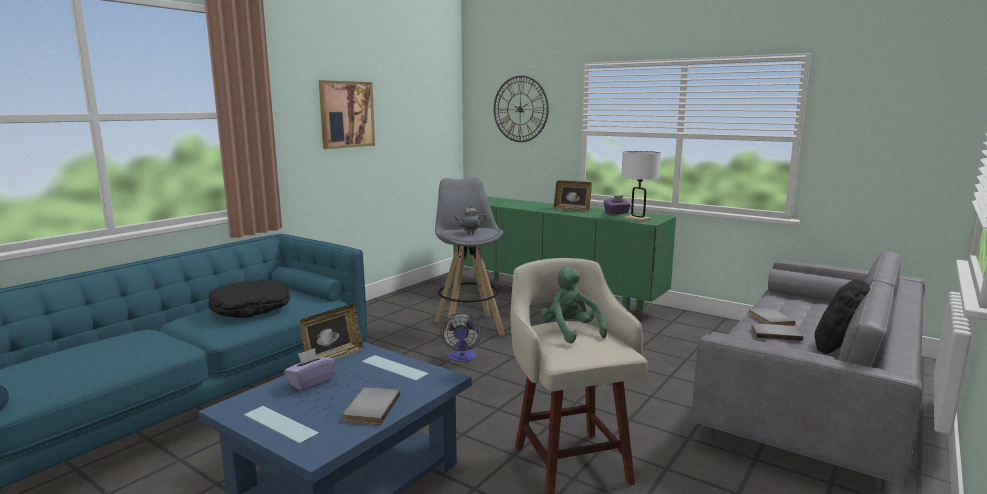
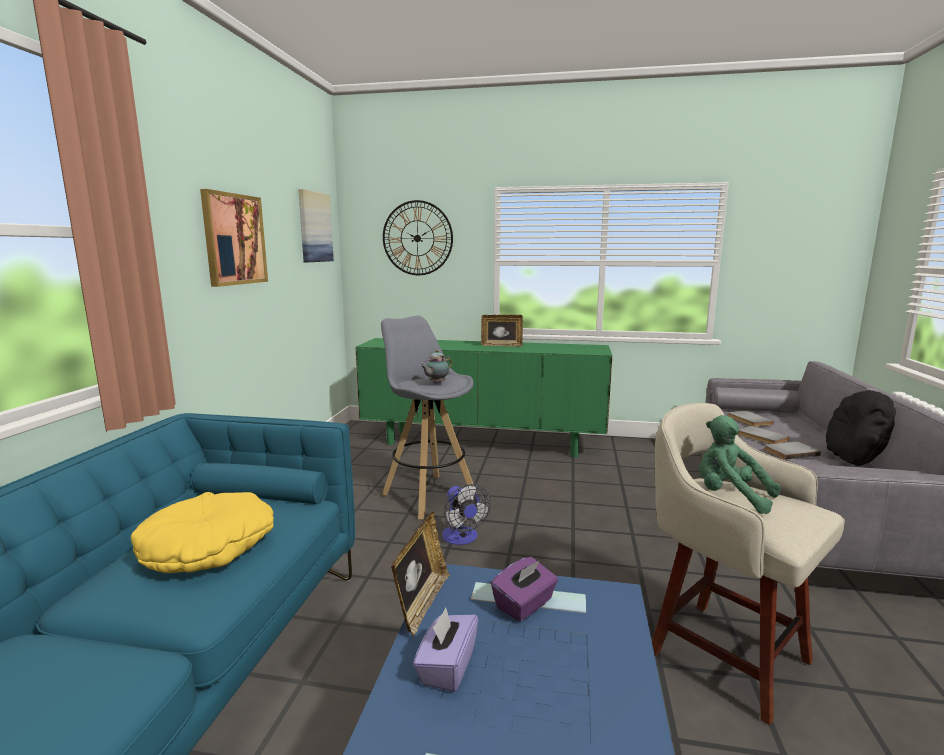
camera: 25 degrees left, 0 degrees up
(250, 309) = (206, 547): black pillow -> yellow pillow
(370, 408) = (596, 690): grey book -> grey book (748, 420)
(432, 101) = (314, 227): none -> picture
(616, 213) = (550, 346): purple tissue box -> purple tissue box (524, 604)
(637, 219) = (582, 350): white table lamp -> none

